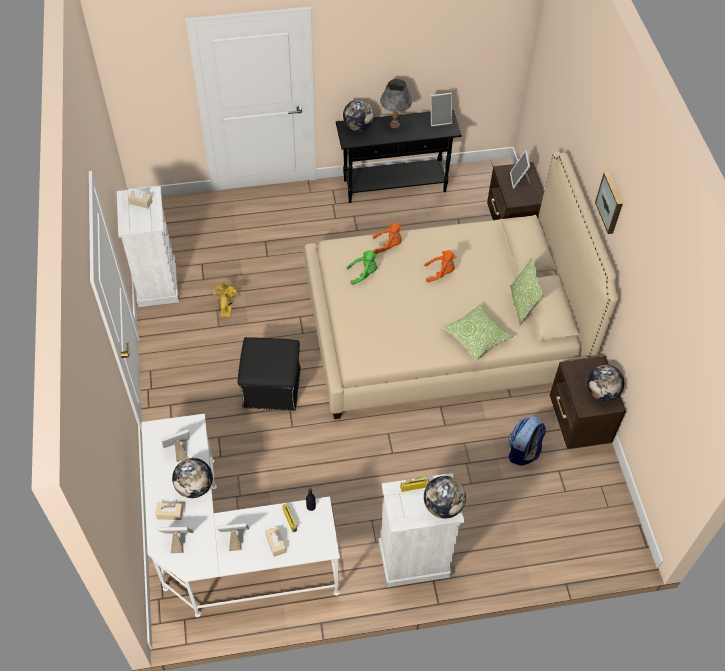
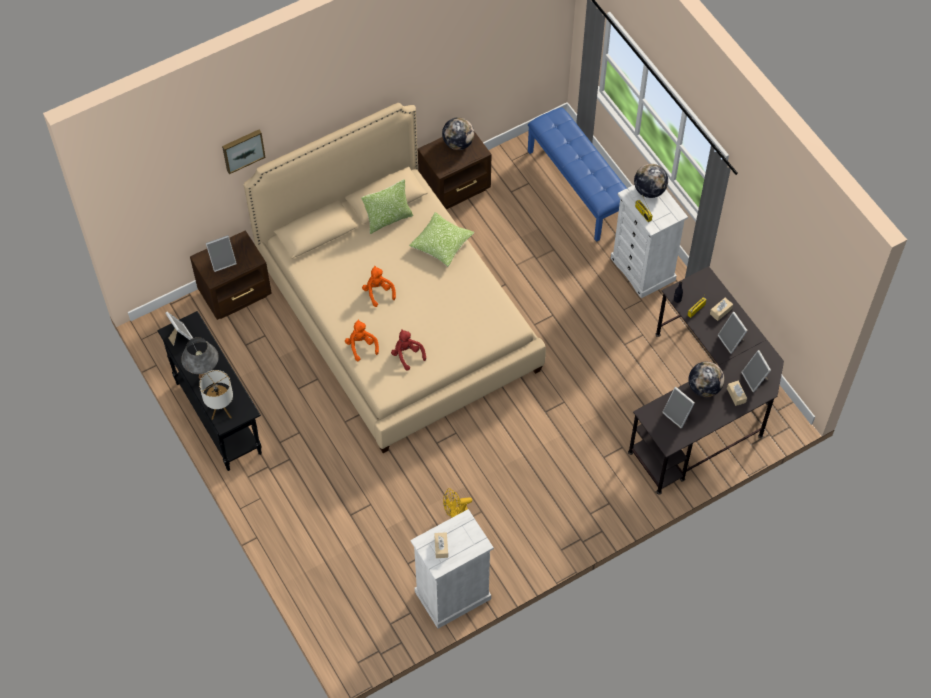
camera: 110 degrees left, 5 degrees up
(227, 548) = (703, 405): white desk -> black desk
(271, 388) = (531, 435): black ottoman -> none
(358, 127) = (221, 410): globe -> table lamp
(364, 273) = (407, 355): green plush toy -> red plush toy
(523, 451) = (504, 220): backpack -> none
(544, 538) = (578, 187): none -> blue bench
(611, 202) = (342, 100): picture -> picture (242, 150)

